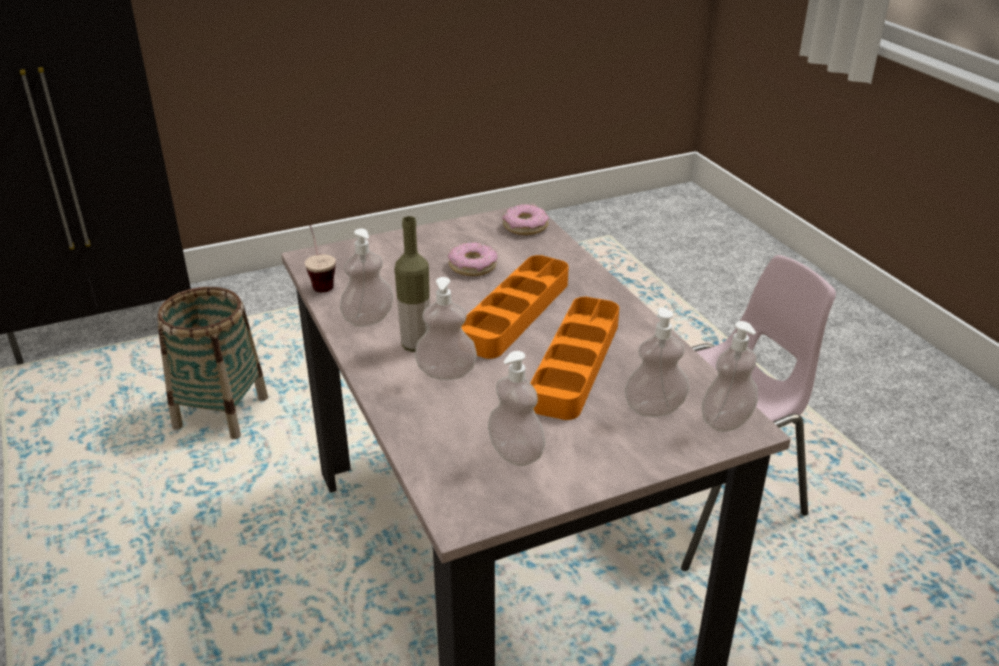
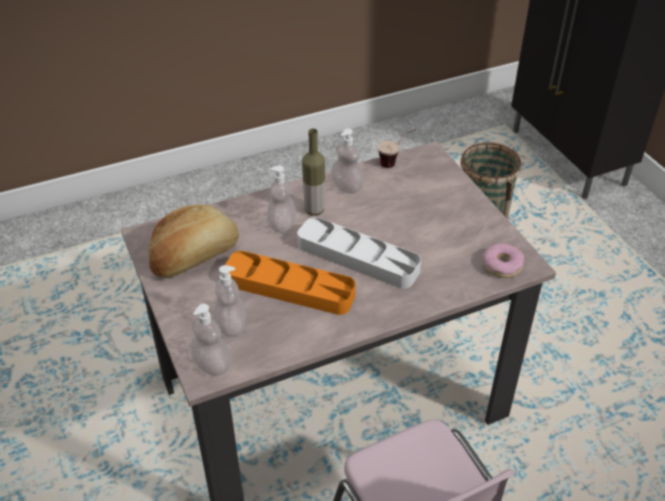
camera: 90 degrees right, 10 degrees up
(473, 266) = (427, 234): donut -> none
(515, 313) = (357, 258): orange tray -> white tray
(515, 453) = (194, 256): soap dispenser -> bread

